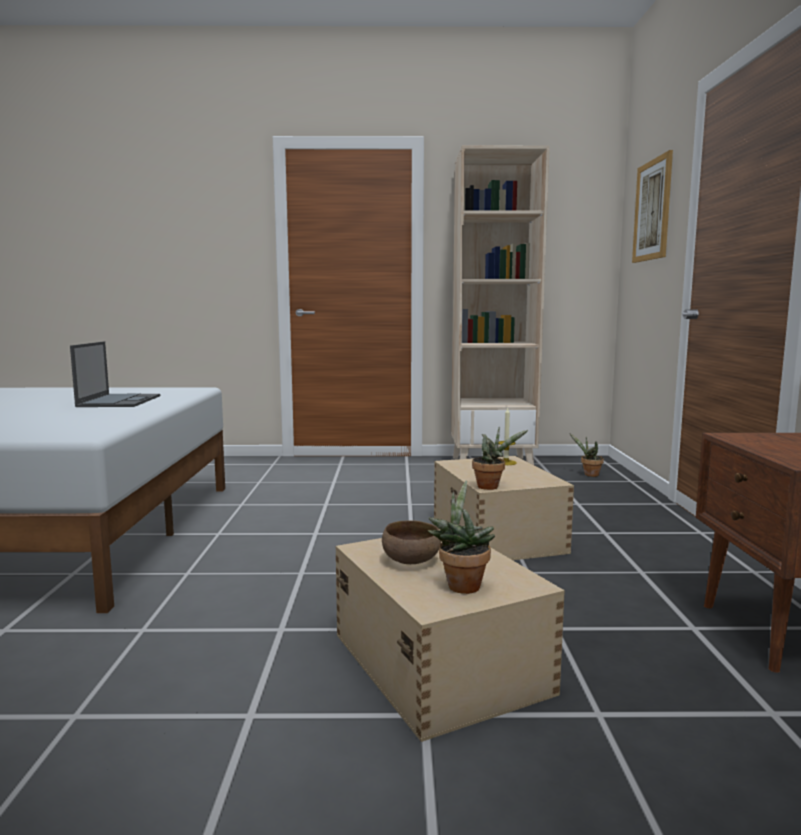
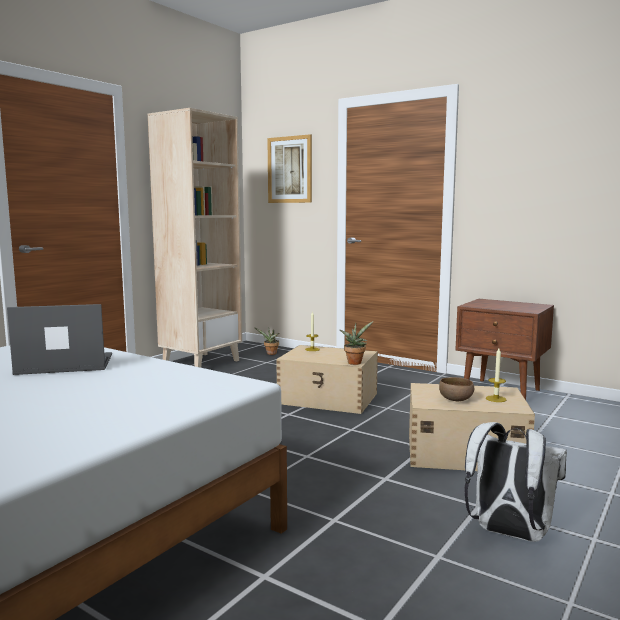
camera: 55 degrees left, 0 degrees up
(120, 401) = (64, 364): laptop -> laptop turned 45 degrees counterclockwise
(169, 760) = (508, 533): none -> white backpack
(461, 584) = (496, 399): potted plant -> candle

